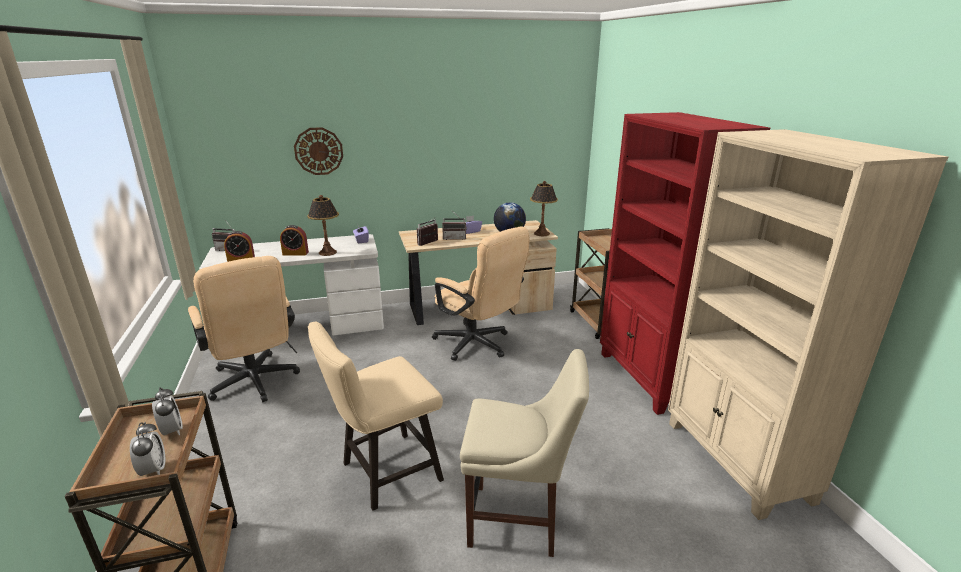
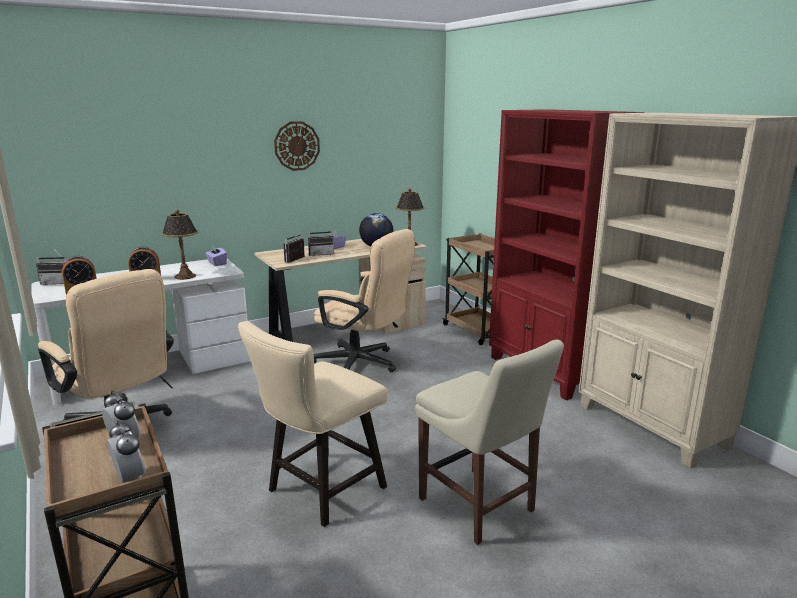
camera: 15 degrees left, 5 degrees down
(319, 151) = (163, 164): wall clock -> wall clock (297, 146)
(519, 520) = (479, 507): beige chair -> beige chair turned 60 degrees clockwise

